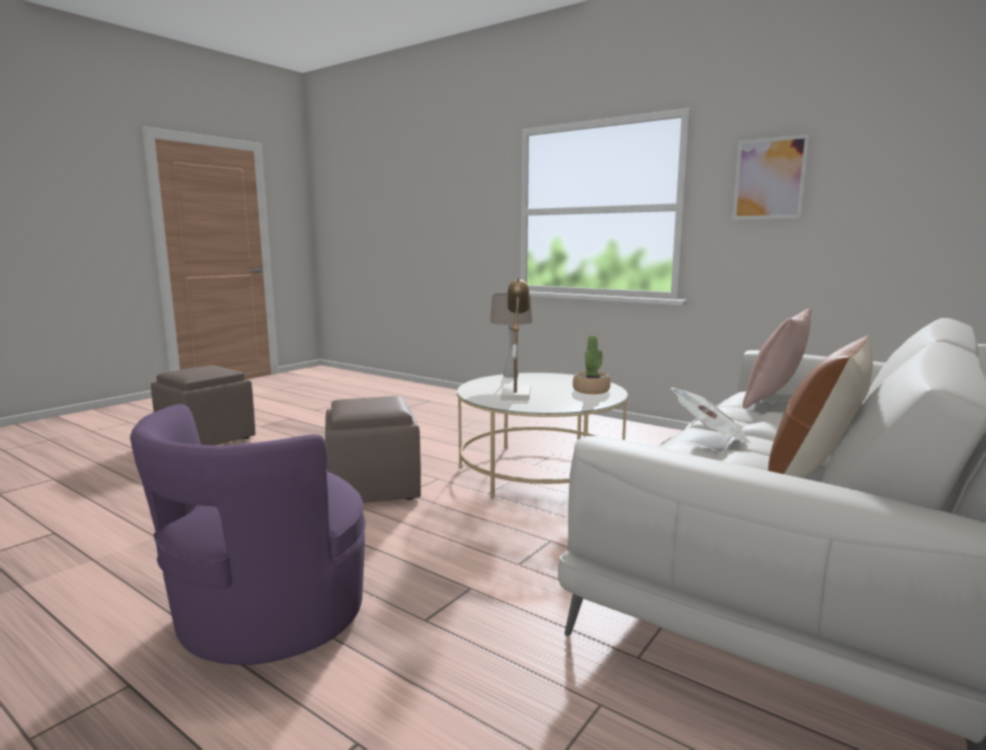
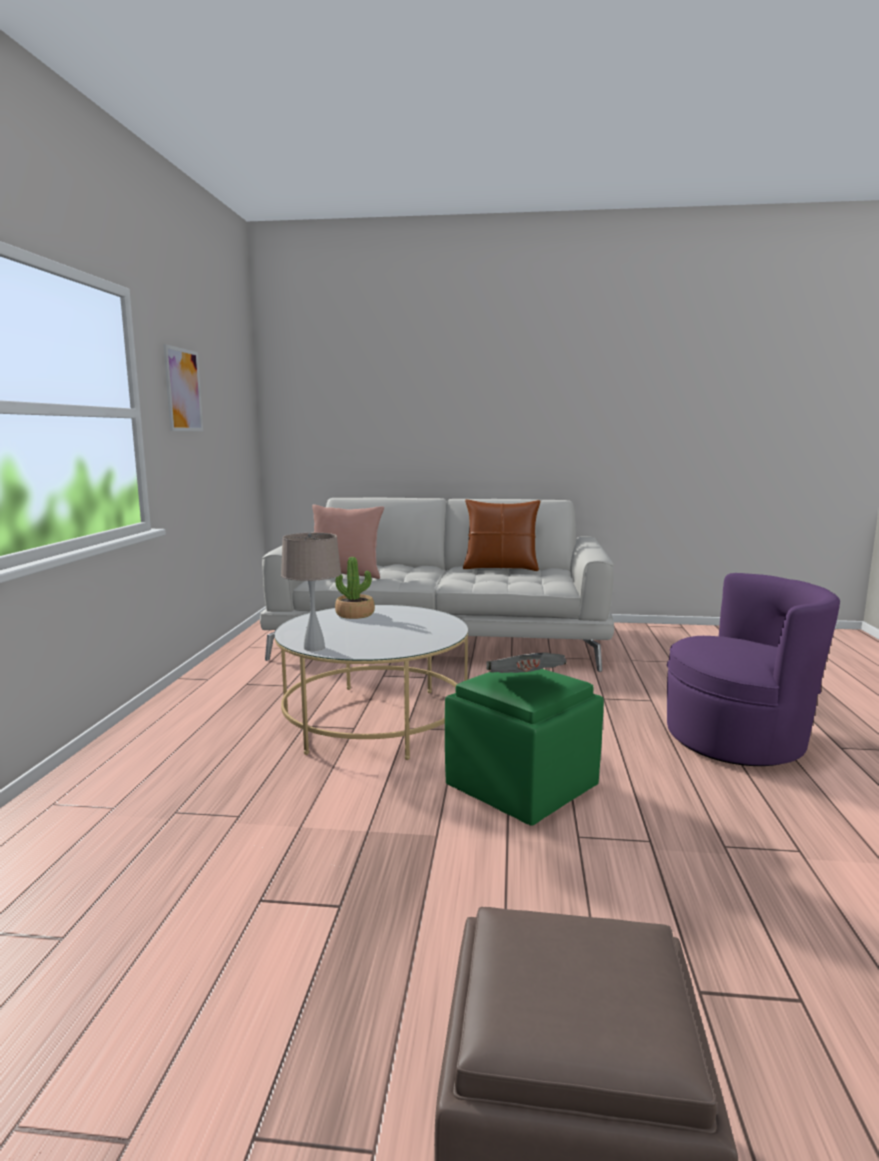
camera: 120 degrees left, 0 degrees up
(374, 488) = (521, 786): brown ottoman -> green ottoman
(515, 393) = (400, 633): table lamp -> none
(710, 436) = (467, 579): newspaper -> newspaper (524, 686)

